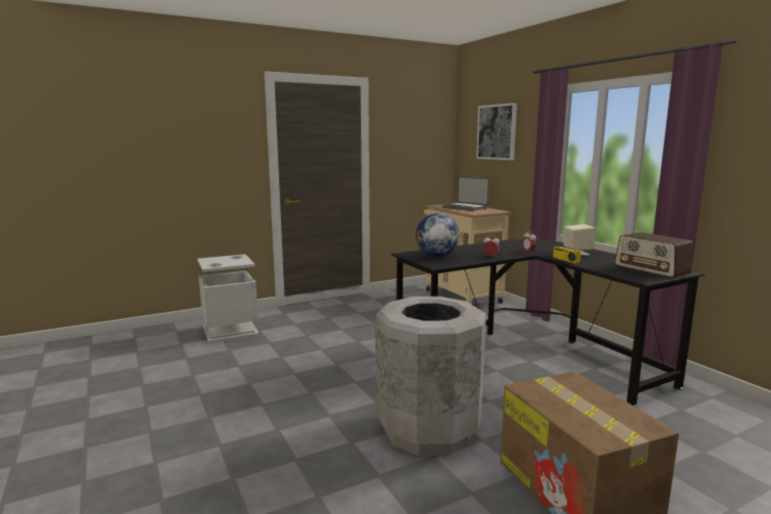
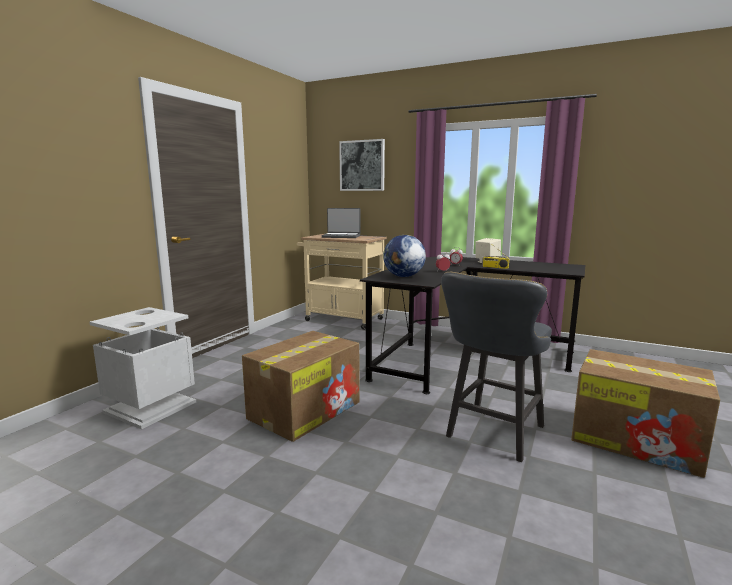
camera: 35 degrees left, 0 degrees up
(318, 362) = (306, 409): none -> cardboard box
(428, 430) = (491, 436): grey trash can -> grey stool
(652, 269) = (555, 266): radio -> none

